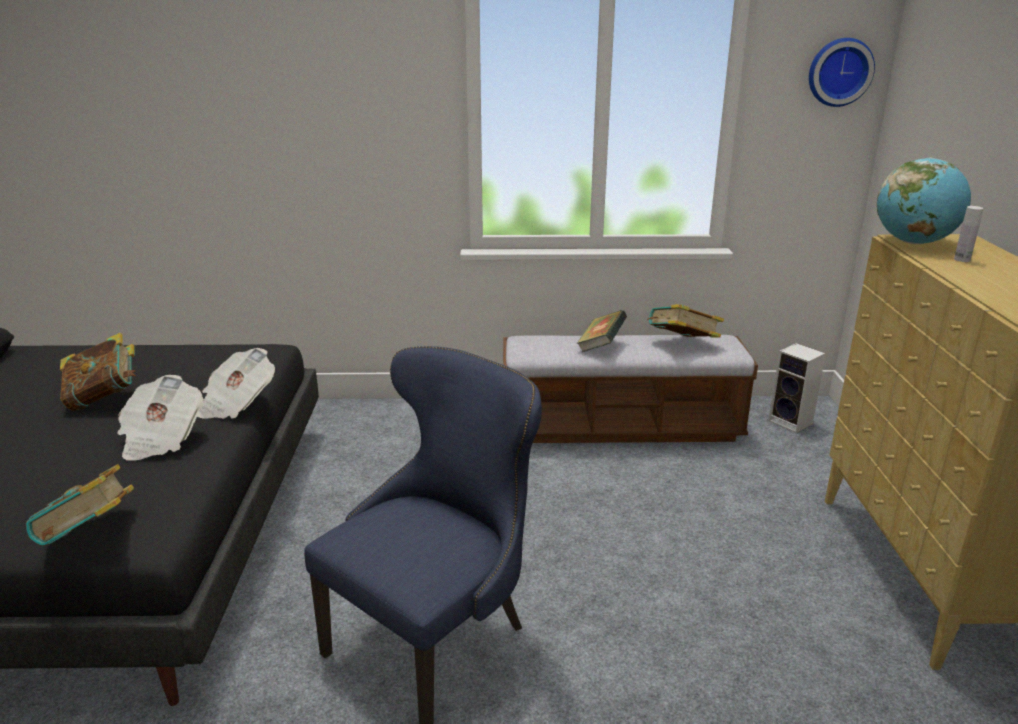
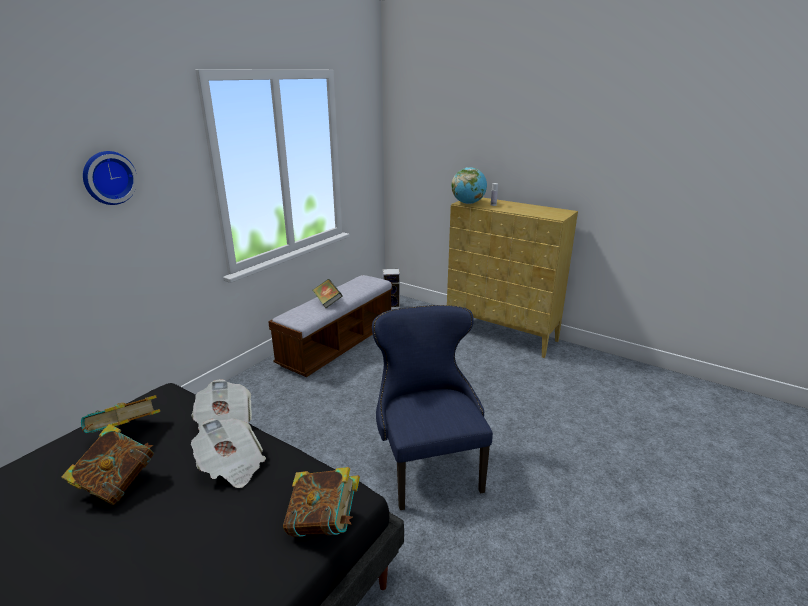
camera: 55 degrees left, 0 degrees up
(682, 345) = (356, 286): book -> book (126, 434)
(839, 72) = (368, 134): wall clock -> wall clock (108, 177)

